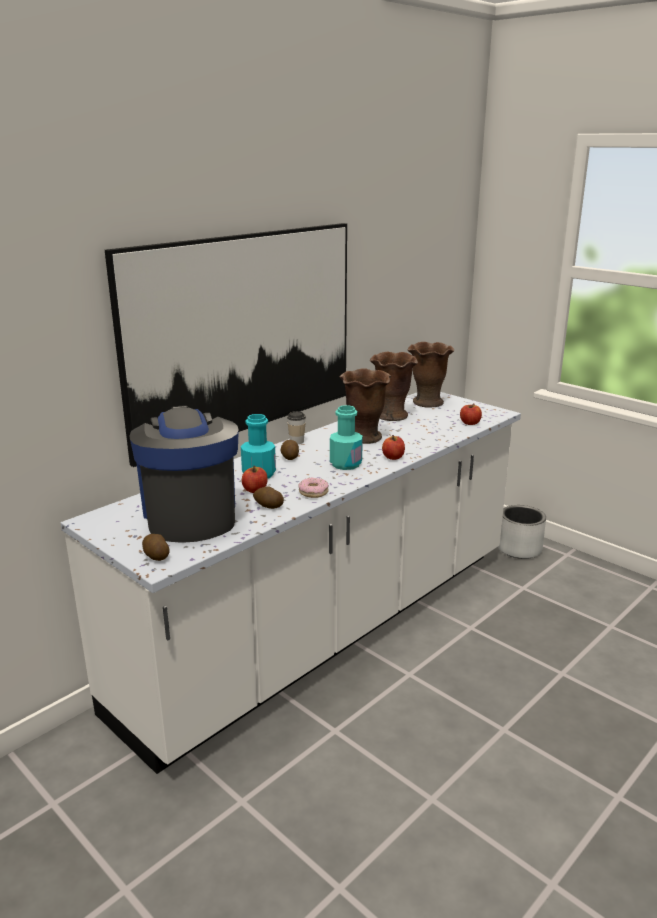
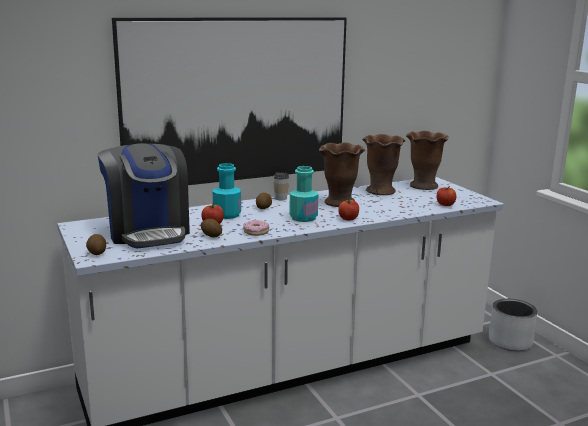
camera: 20 degrees right, 5 degrees down
(190, 514) = (148, 232): coffee machine -> coffee machine turned 150 degrees clockwise

